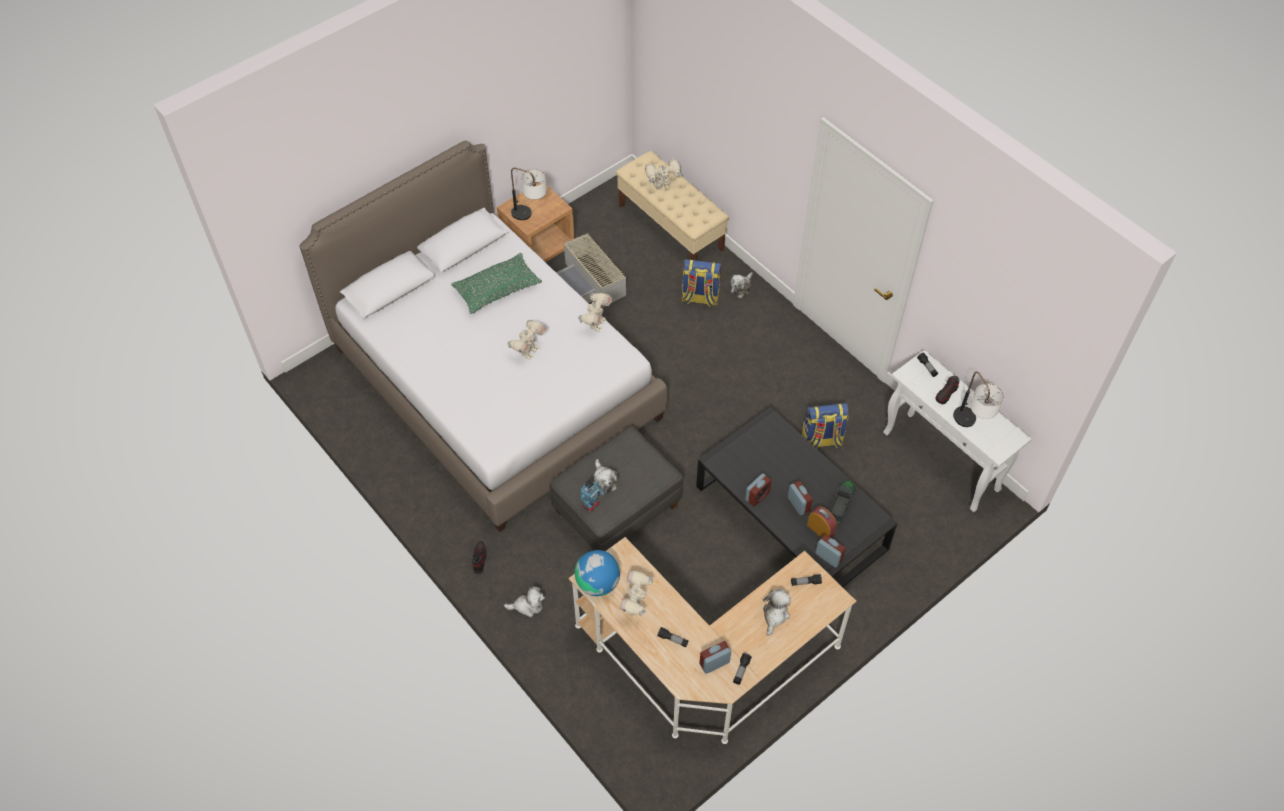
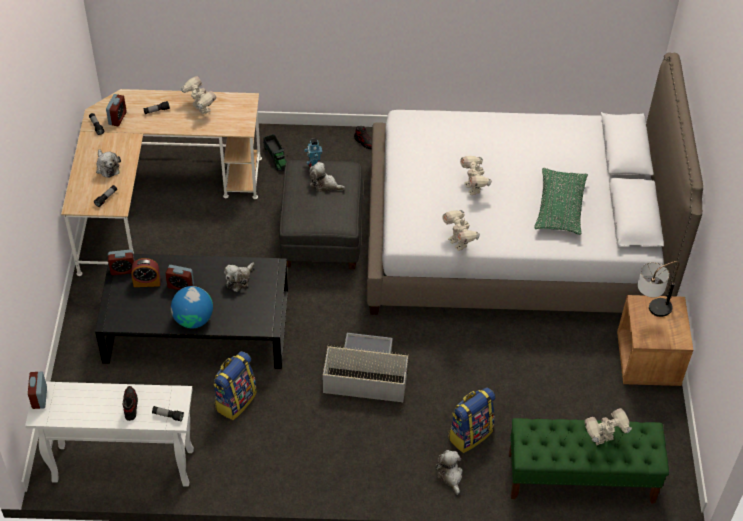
camera: 130 degrees right, 5 degrees down
(527, 606) = (302, 144): plush toy -> plush toy (239, 280)
(588, 284) = (565, 366): grey storage box -> grey storage box (364, 375)
(597, 583) = (238, 103): globe -> globe (193, 319)
(662, 186) = (603, 440): toy robot -> toy robot turned 135 degrees counterclockwise
(671, 228) = (580, 478): beige bench -> green bench
(757, 496) = (216, 268): alarm clock -> alarm clock (39, 398)
(840, 505) = (149, 309): toy truck -> toy truck (276, 157)
(970, 426) = (85, 394): table lamp -> none

